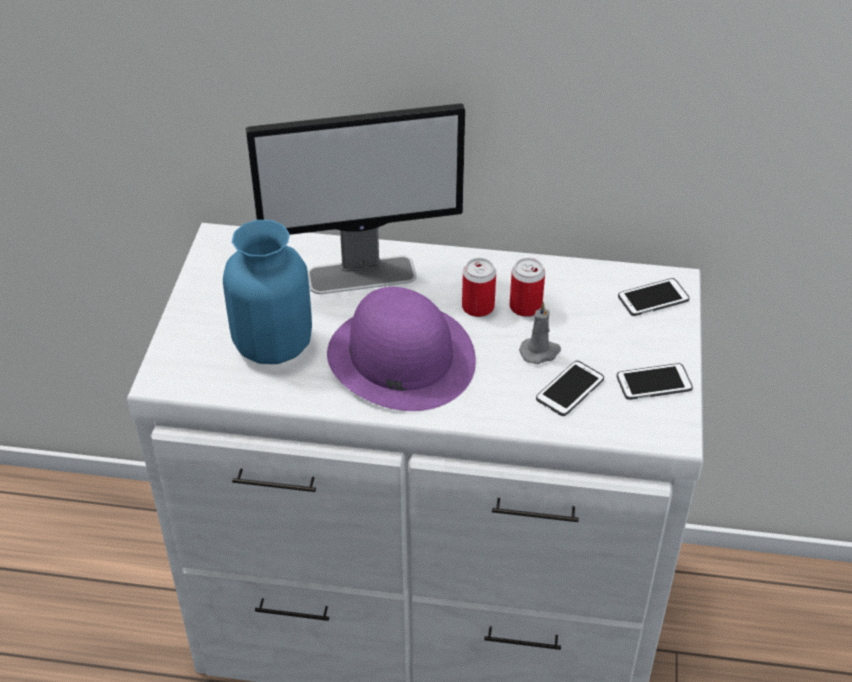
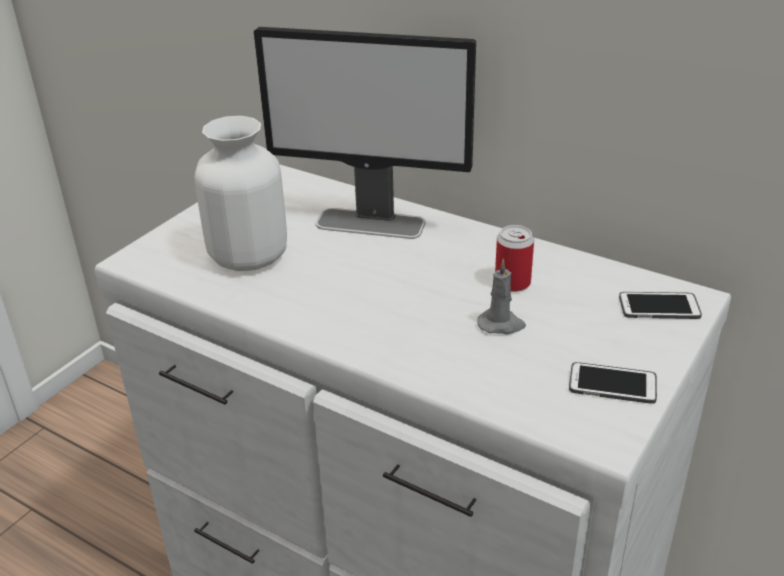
camera: 25 degrees right, 10 degrees down
(273, 344) = (249, 256): blue vase -> white vase
(400, 357) = (356, 294): purple hat -> none
(478, 307) = (463, 272): can -> none
(570, 389) = (511, 366): phone -> none

